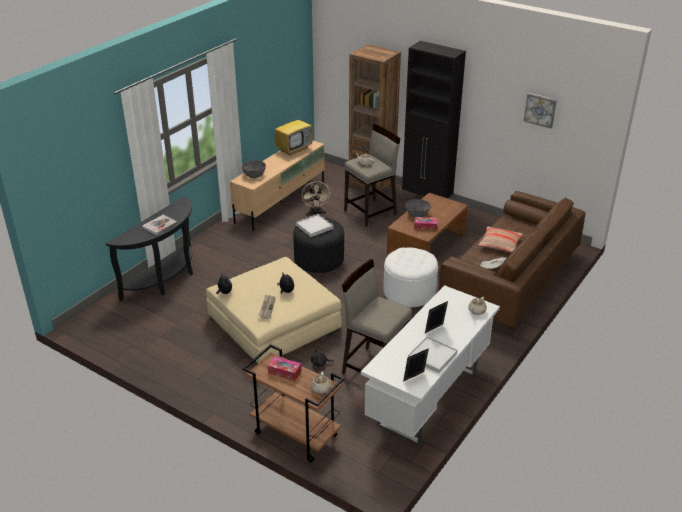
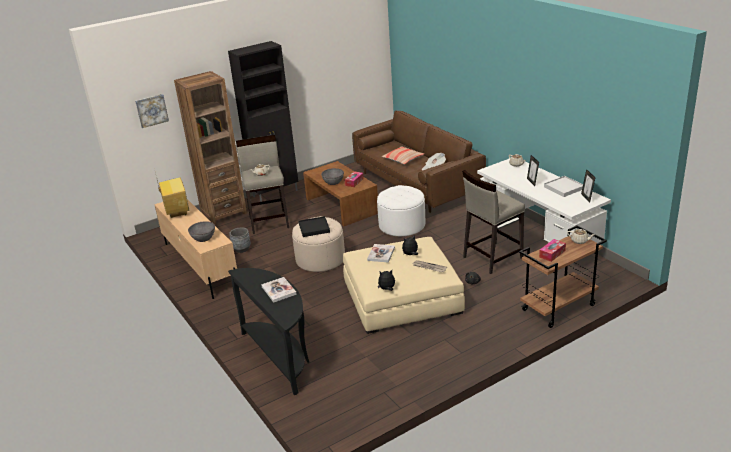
camera: 65 degrees left, 5 degrees down
(280, 274) = (381, 254): none -> book
(314, 227) = (314, 228): white tray -> black tray
(315, 213) = (241, 249): beige fan -> grey planter
(319, 259) = (320, 259): black ottoman -> beige ottoman
(540, 110) = (339, 61): picture -> picture (151, 110)

